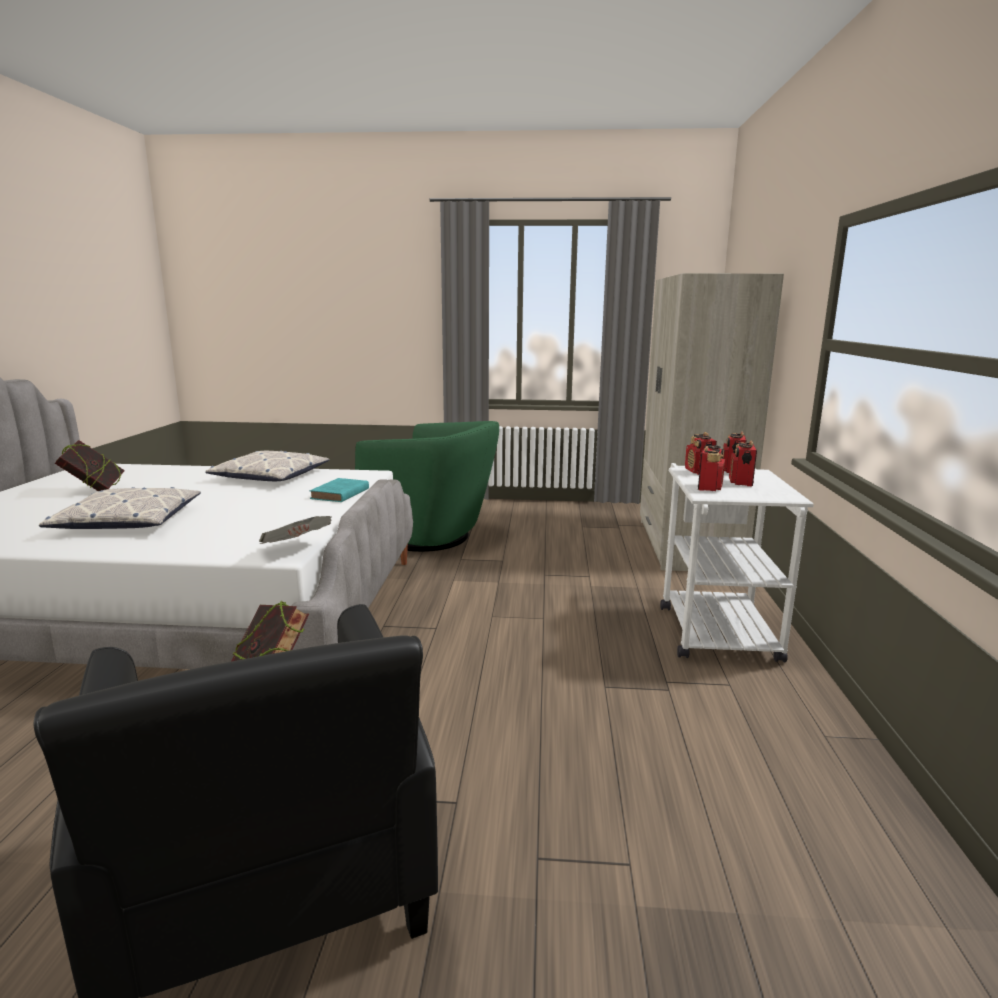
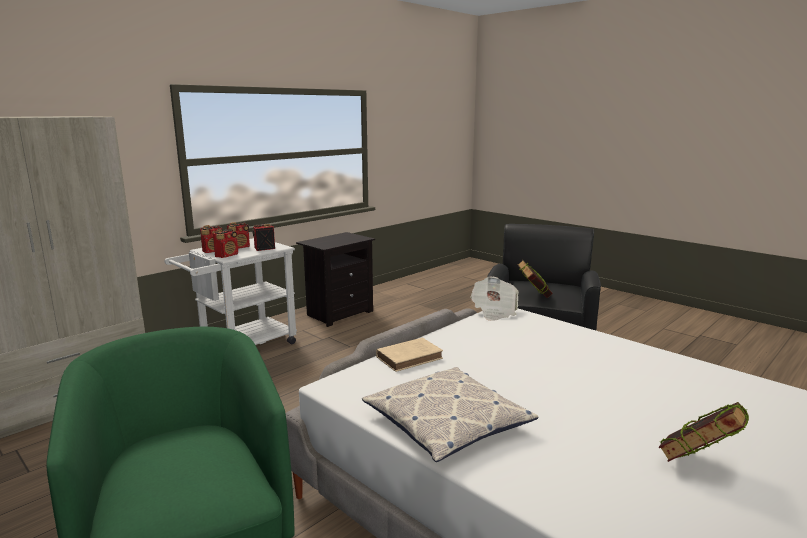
camera: 140 degrees left, 0 degrees up
(128, 521) = (618, 374): pillow -> none
(339, 494) = (410, 357): turquoise book -> beige book
(787, 755) = (338, 313): none -> black nightstand

